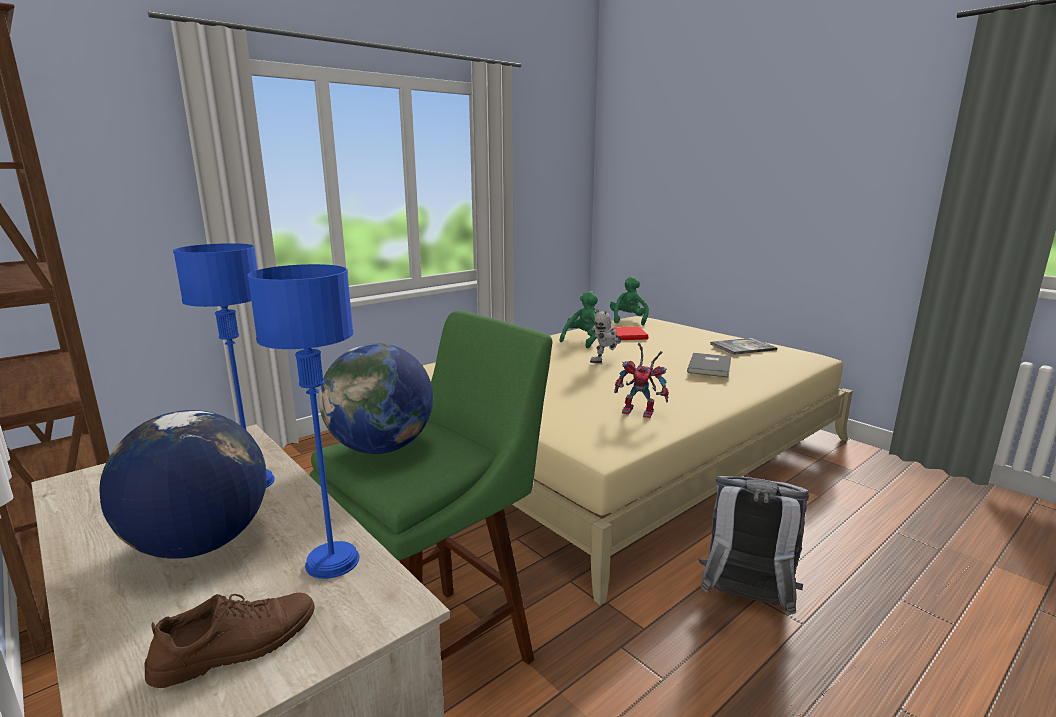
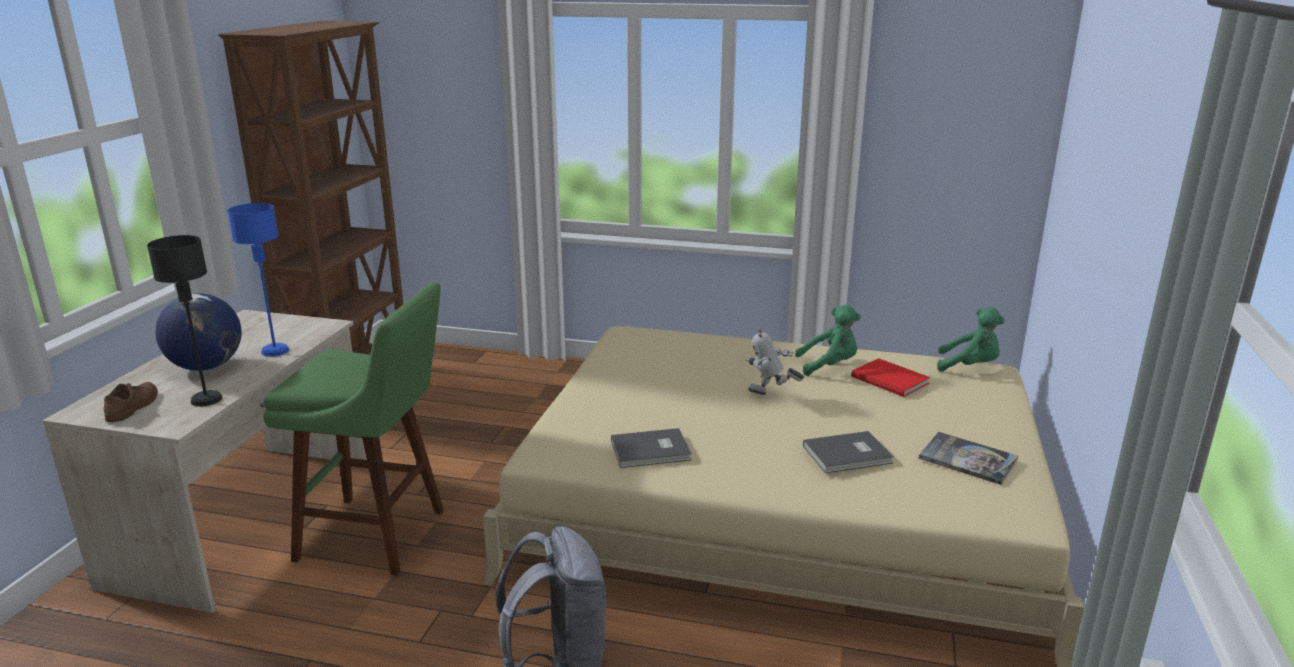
camera: 55 degrees right, 5 degrees up
(237, 646) = (133, 406): brown shoe -> brown shoe turned 105 degrees counterclockwise
(333, 562) = (206, 400): blue table lamp -> black table lamp
(381, 448) = (334, 362): globe -> none
(628, 320) = (969, 366): green plush toy -> green plush toy turned 45 degrees clockwise
(641, 412) = (652, 451): toy robot -> grey book

